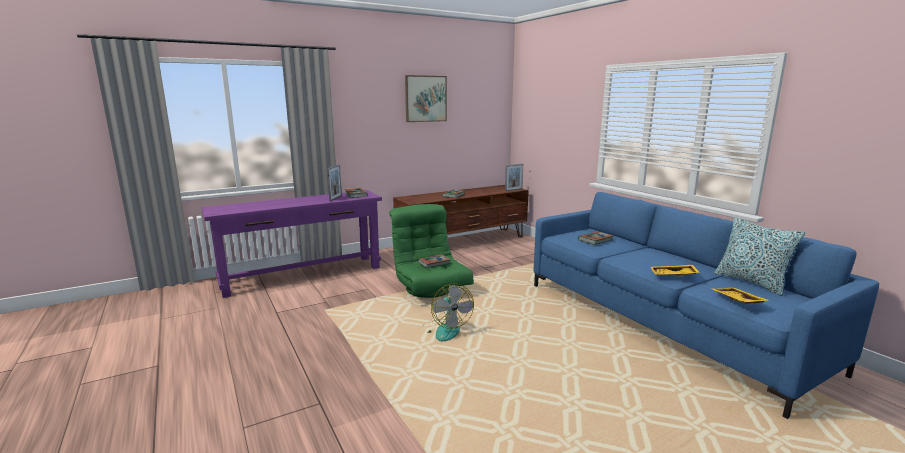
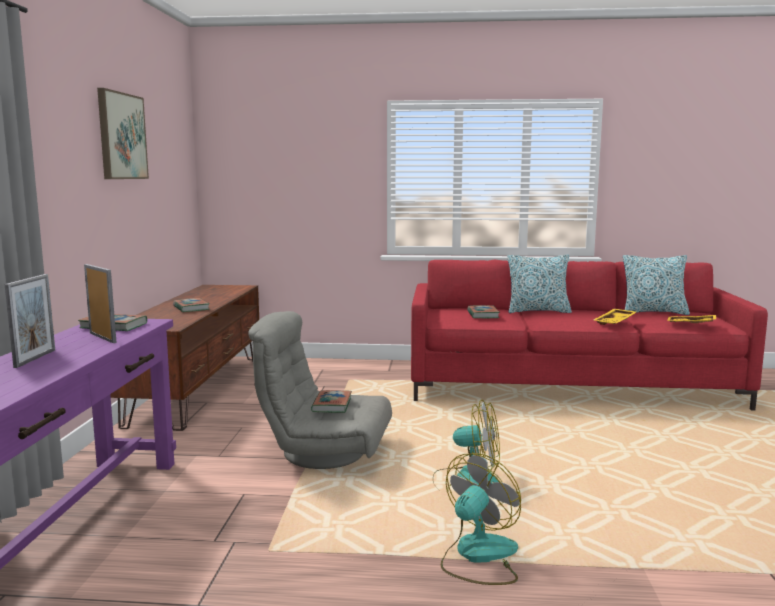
camera: 55 degrees left, 5 degrees down
(361, 355) = (478, 556): none -> fan
(430, 289) = (325, 452): green armchair -> grey armchair
(513, 190) = (241, 288): picture frame -> picture frame (35, 358)
(649, 250) = (538, 311): none -> pillow
(661, 323) = (569, 387): blue sofa -> red sofa

